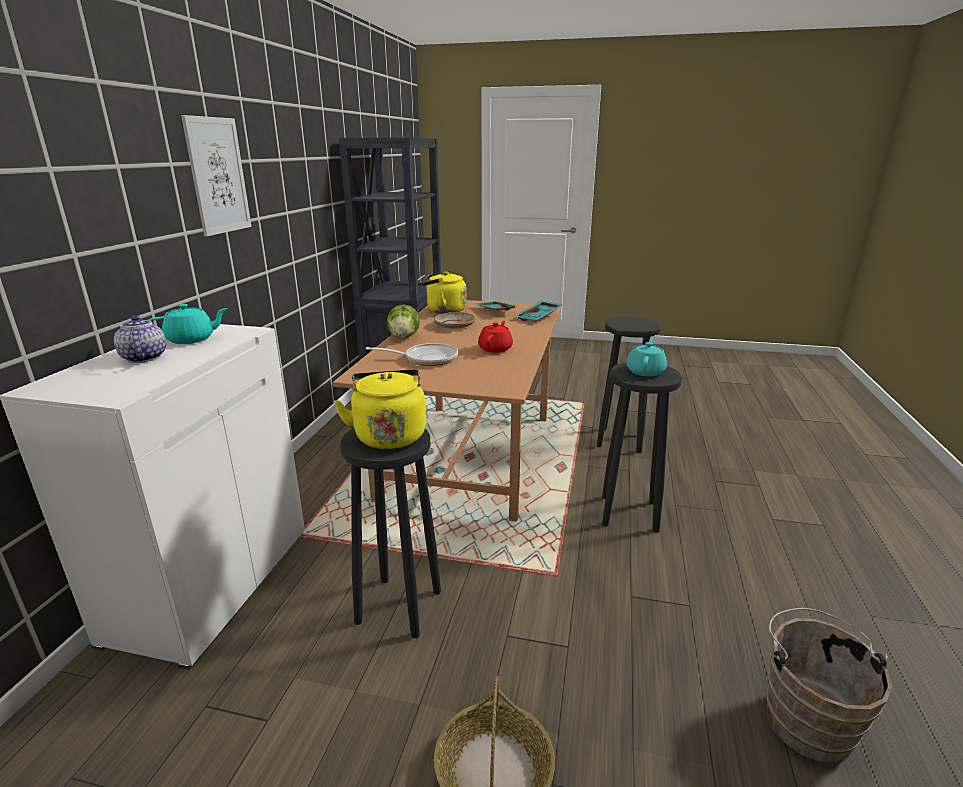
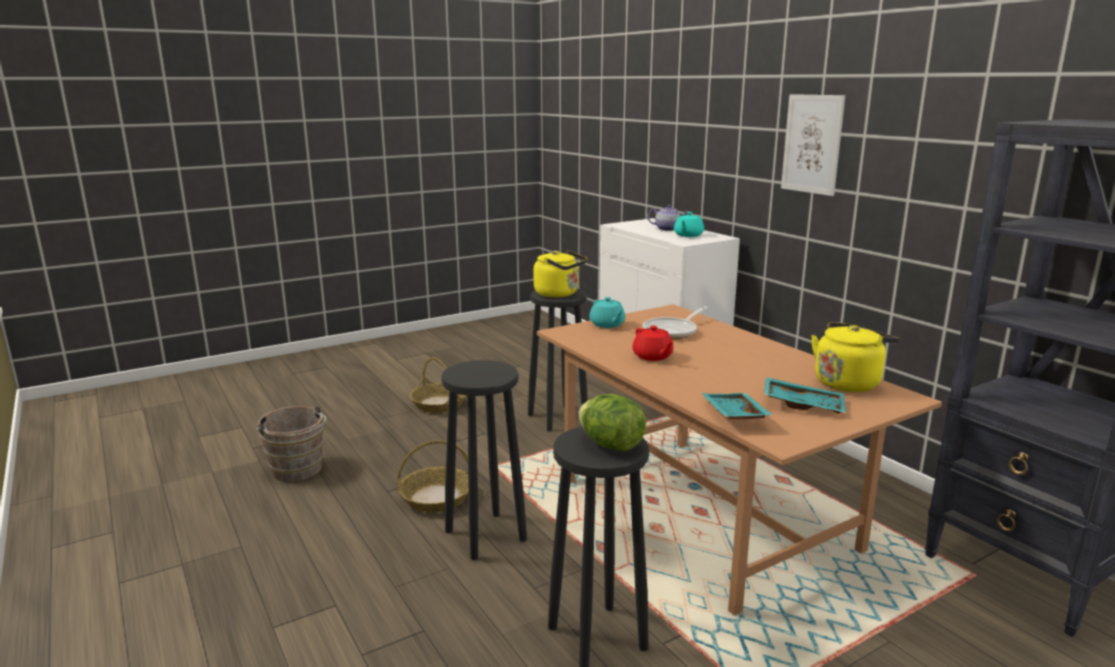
camera: 135 degrees right, 5 degrees down
(404, 337) = (752, 340): lettuce -> lettuce (611, 445)
(455, 325) = (763, 367): beige plate -> none
(643, 568) = (436, 498): none -> basket
(645, 371) = (481, 373): turquoise teapot -> turquoise teapot (607, 324)

